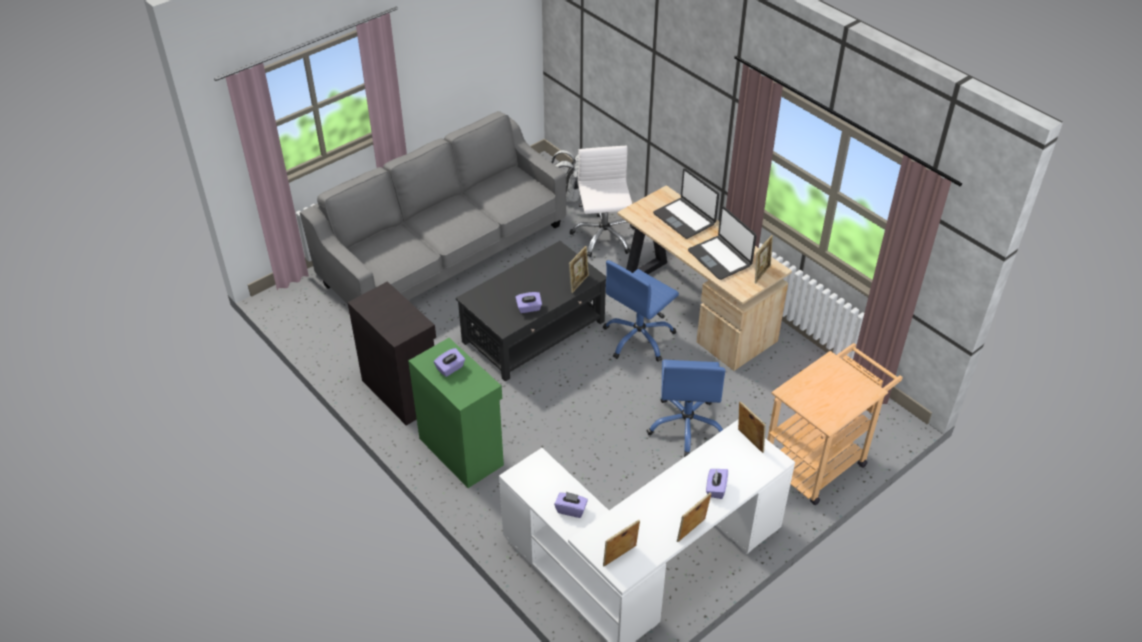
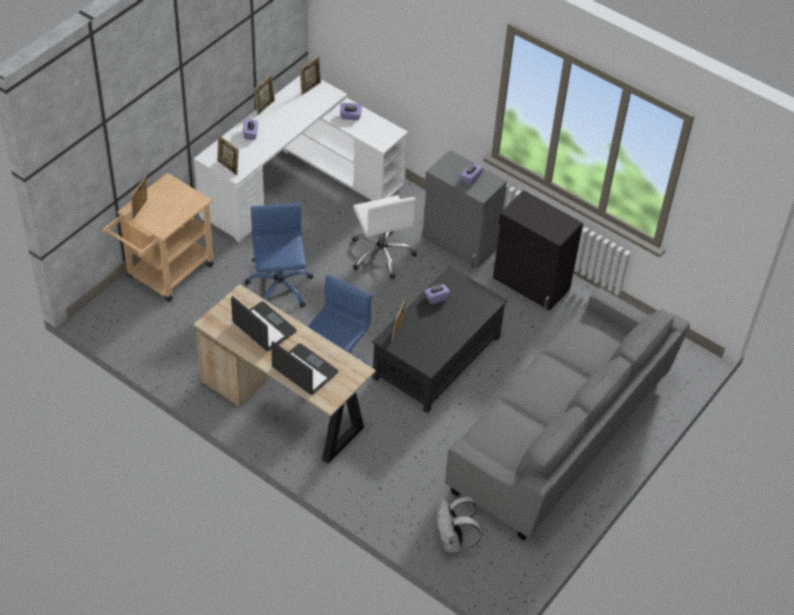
camera: 165 degrees right, 5 degrees up
(462, 450) = (459, 243): green cabinet -> grey cabinet
(603, 237) = (398, 485): white office chair -> white office chair (382, 255)
(761, 273) = (223, 316): picture frame -> picture frame (140, 210)

